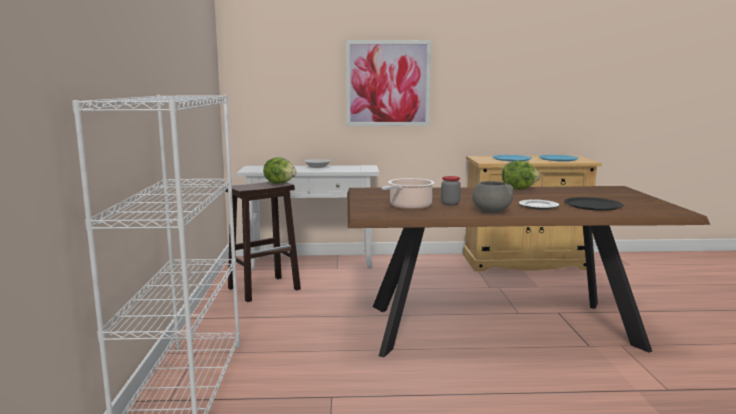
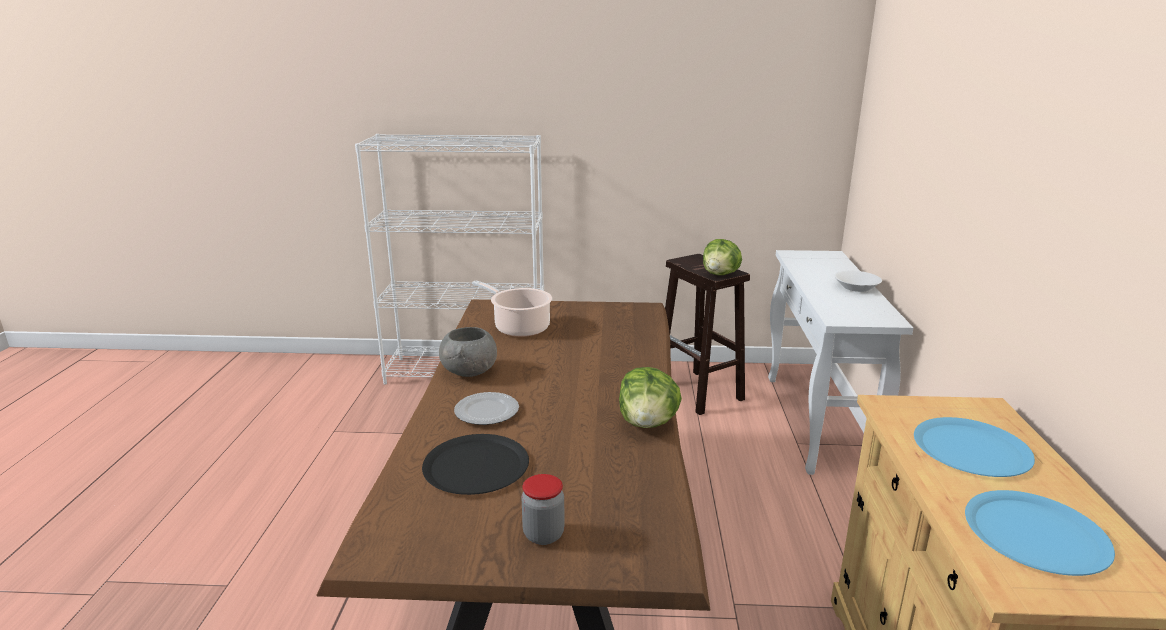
camera: 95 degrees right, 10 degrees up
(388, 83) = (962, 176): picture -> none
(450, 204) = (529, 352): jar -> jar (543, 534)

